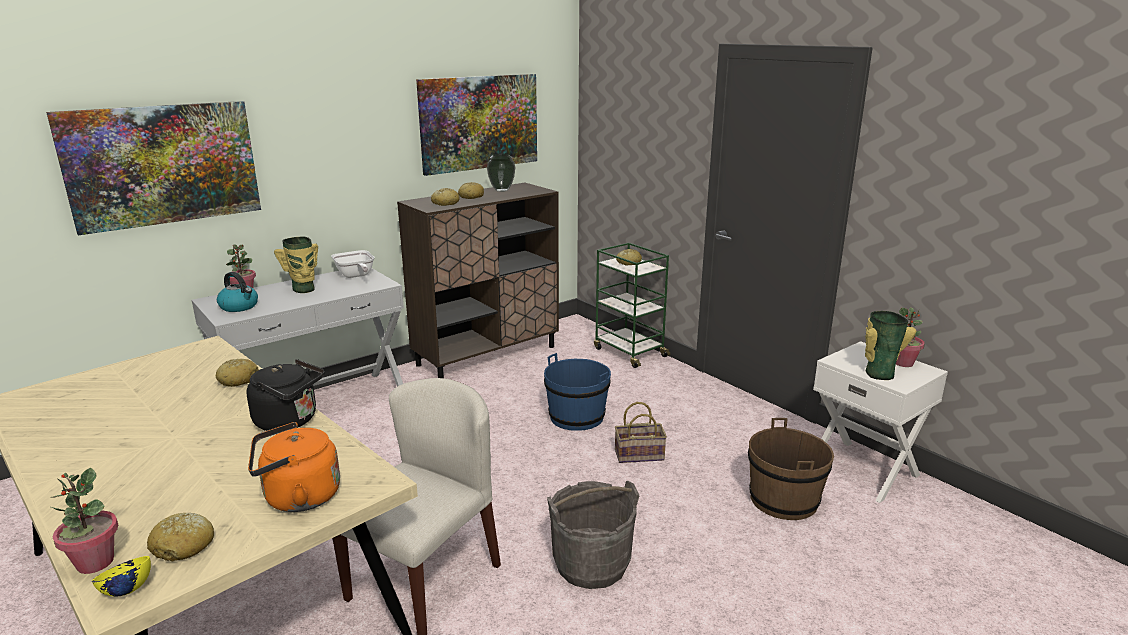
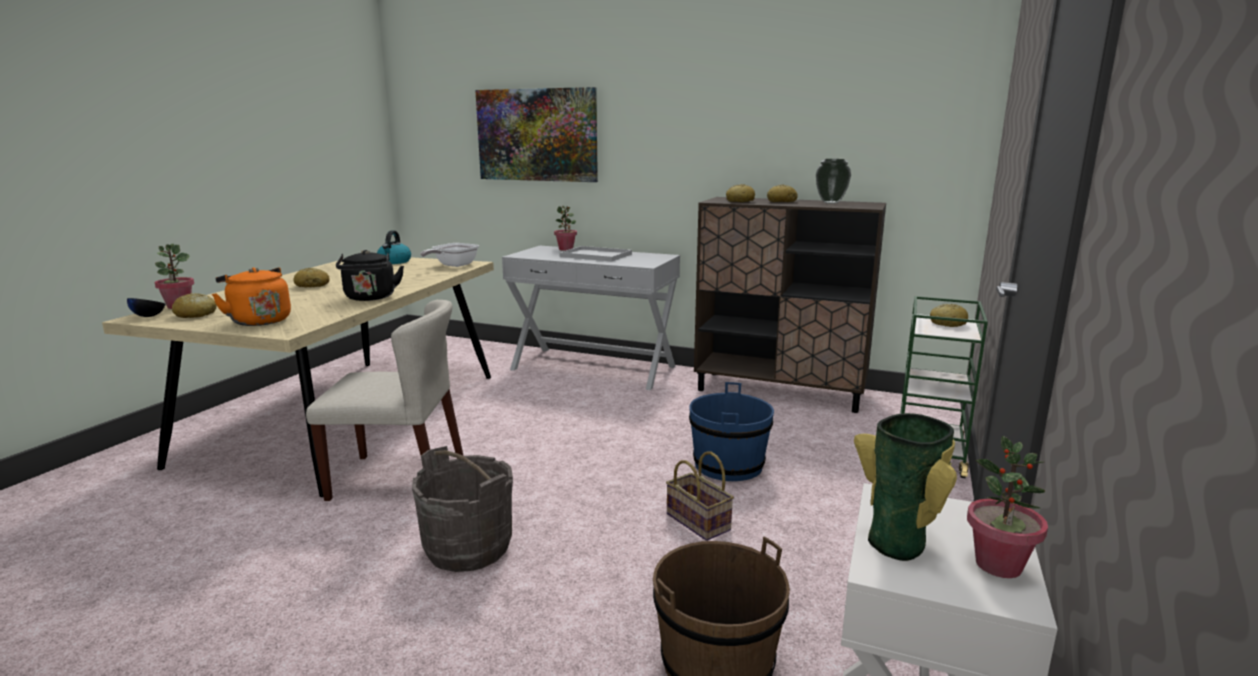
camera: 60 degrees right, 5 degrees down
(127, 589) = (149, 316): yellow bowl -> black bowl
(238, 380) = (425, 278): bread -> bread (312, 285)
(239, 307) = (542, 253): kettle -> kettle (394, 262)
(304, 289) = (597, 255): vase -> white tray
(355, 276) = (648, 257): frying pan -> frying pan (453, 265)
(479, 122) = (834, 123): picture -> none

